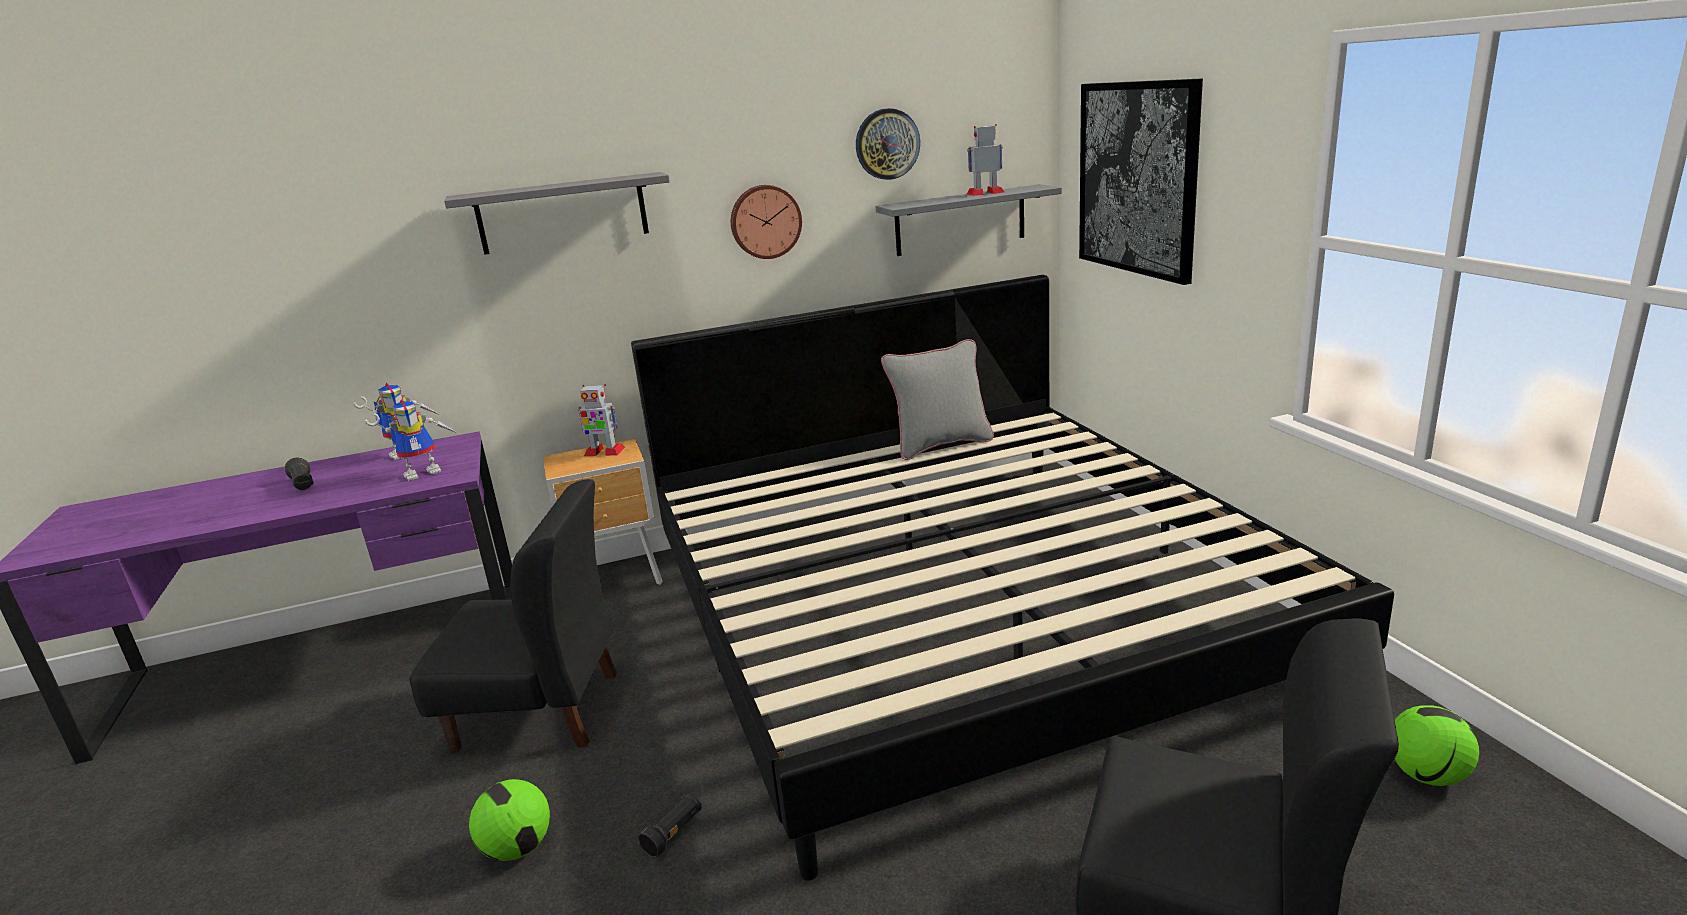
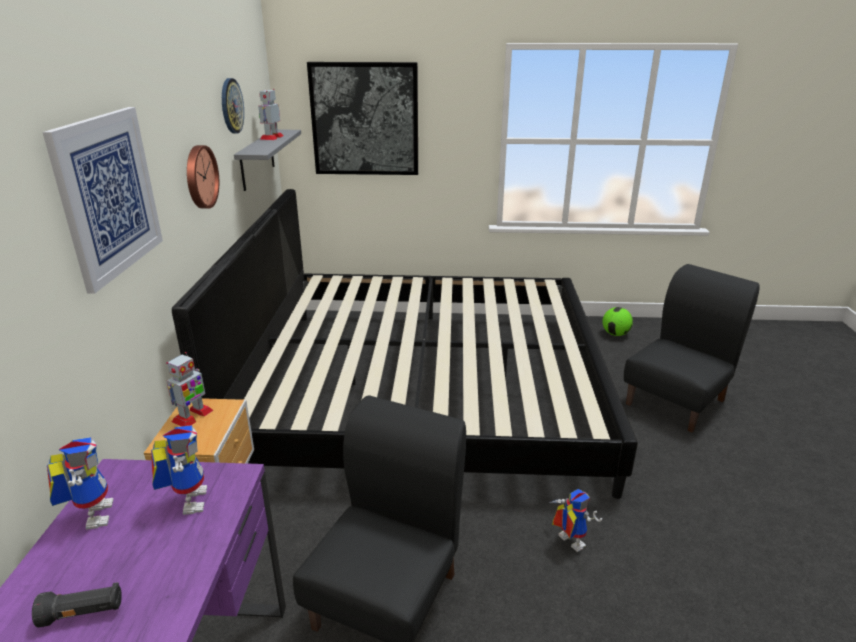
camera: 70 degrees left, 5 degrees up
(518, 848) = (549, 625): football -> none
(562, 213) = (108, 195): grey shelf -> picture
(674, 834) = (566, 541): black flashlight -> toy robot
(940, 445) = (309, 313): grey pillow -> none

